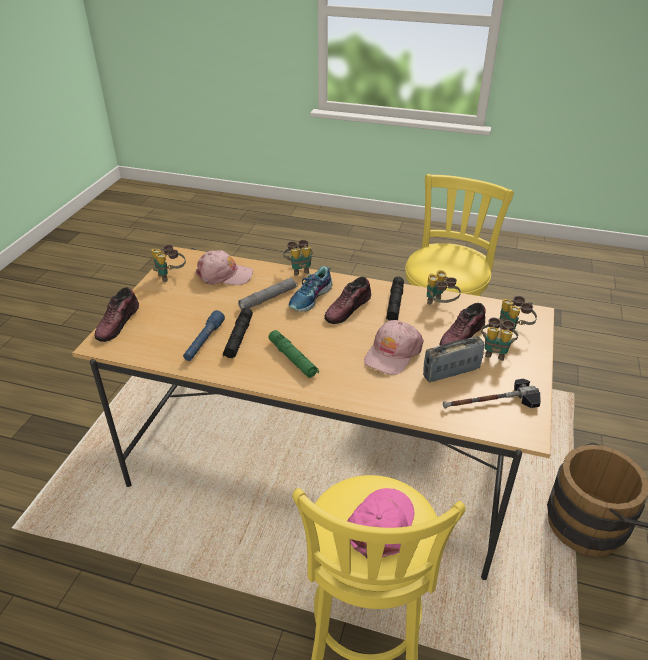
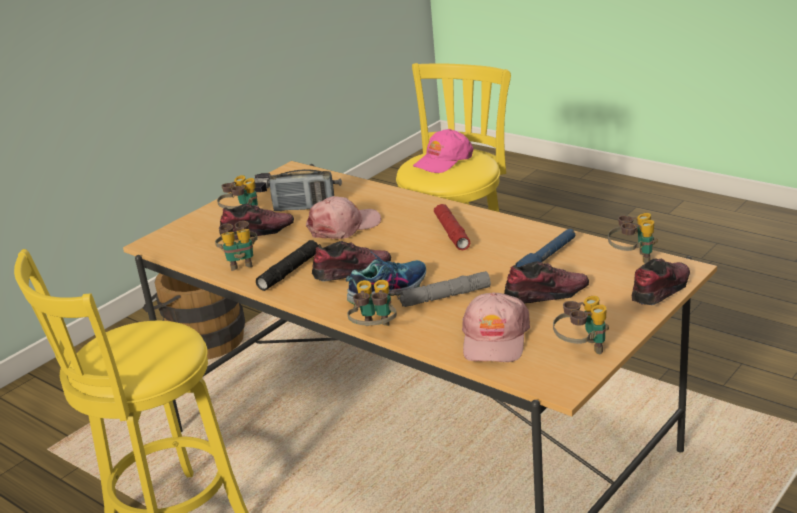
camera: 155 degrees left, 10 degrees down
(198, 309) = (546, 294): none -> shoe
(224, 275) = (495, 339): pink cap -> pink cap turned 105 degrees counterclockwise
(238, 338) = (504, 257): black flashlight -> none
(293, 359) = (452, 233): green flashlight -> red flashlight
(513, 329) = (197, 232): binoculars -> binoculars (632, 259)

